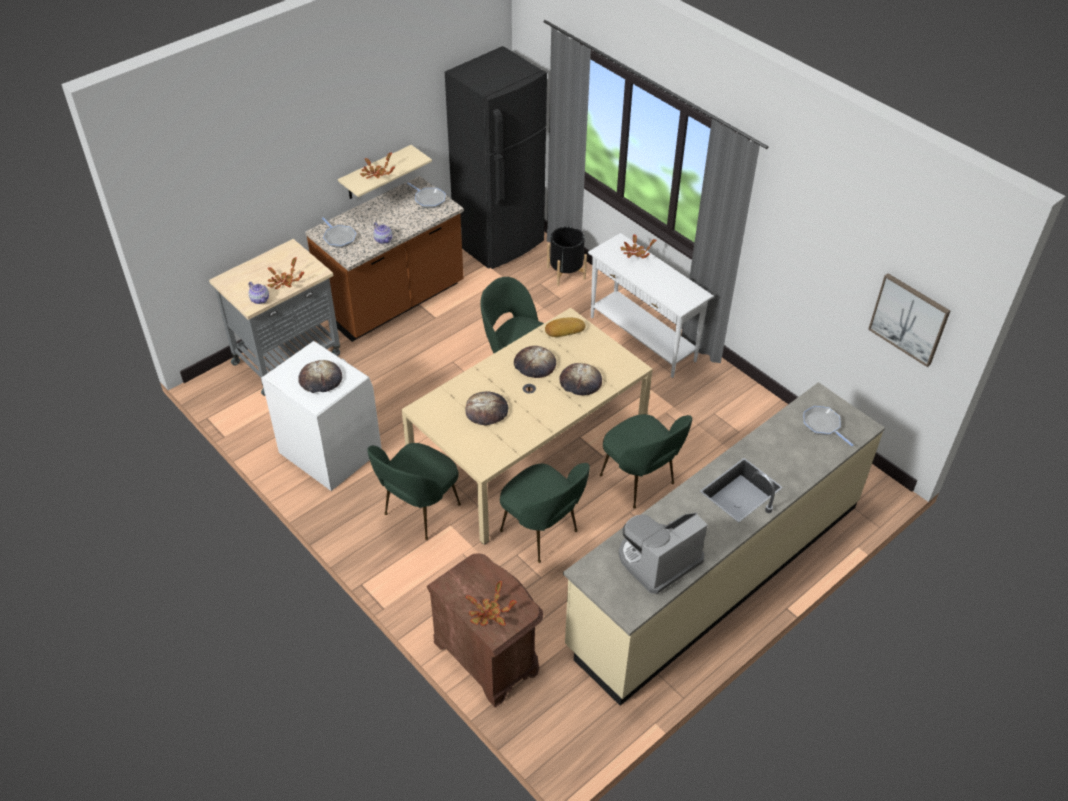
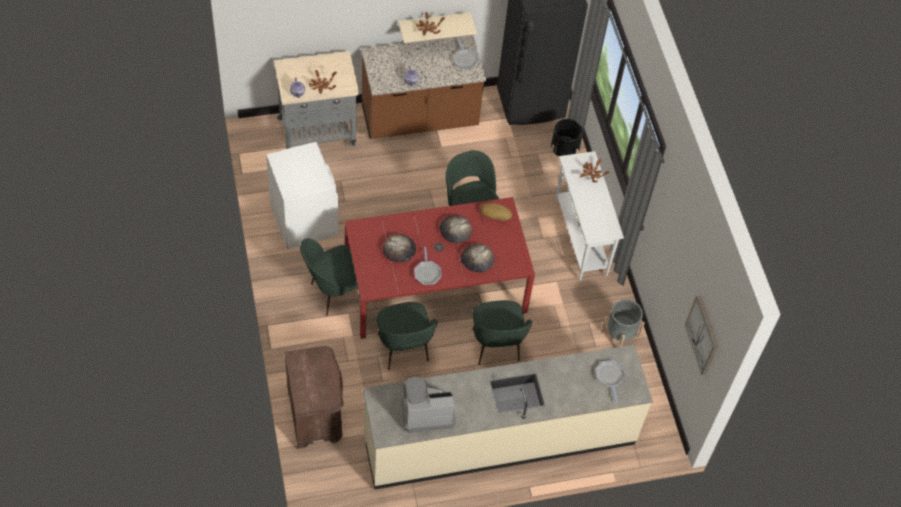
camera: 25 degrees right, 10 degrees up
(320, 379) = (302, 174): bread -> none
(339, 238) = (381, 65): frying pan -> frying pan (427, 273)
(488, 613) = (308, 389): potted plant -> none
(528, 452) = (435, 287): beige dining table -> red dining table
(753, 409) = (620, 334): none -> grey planter

